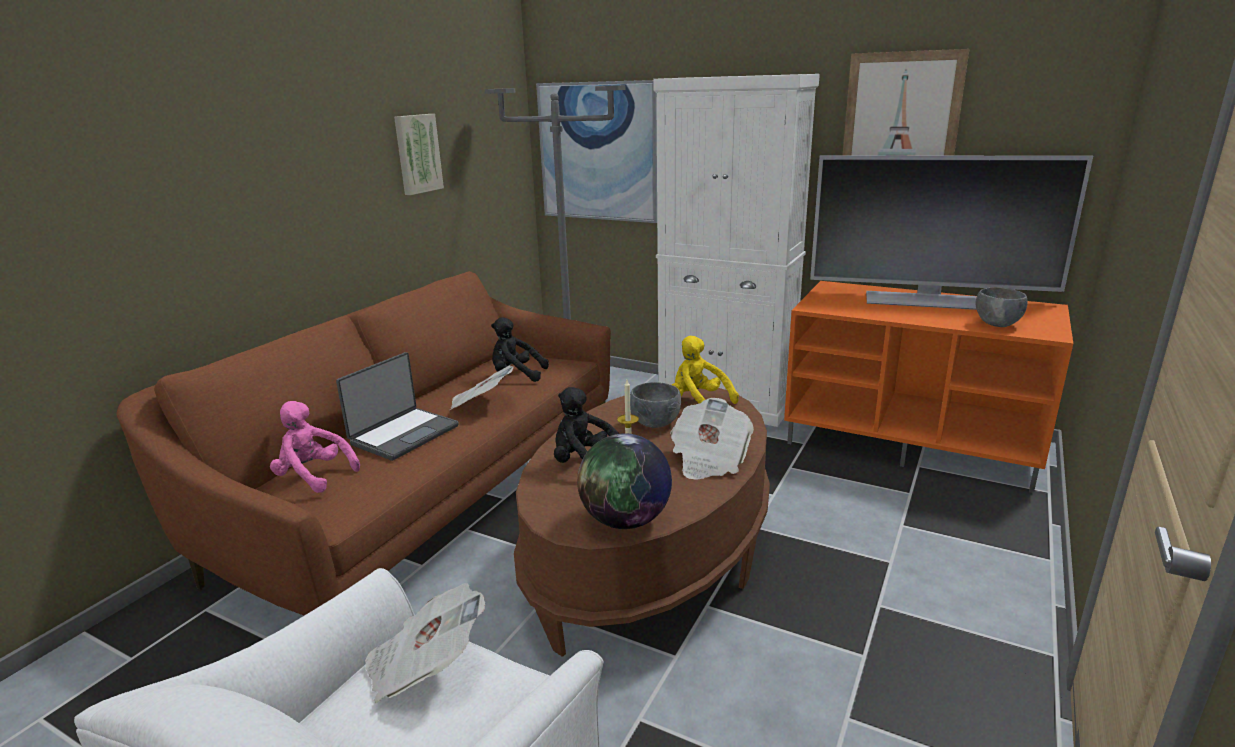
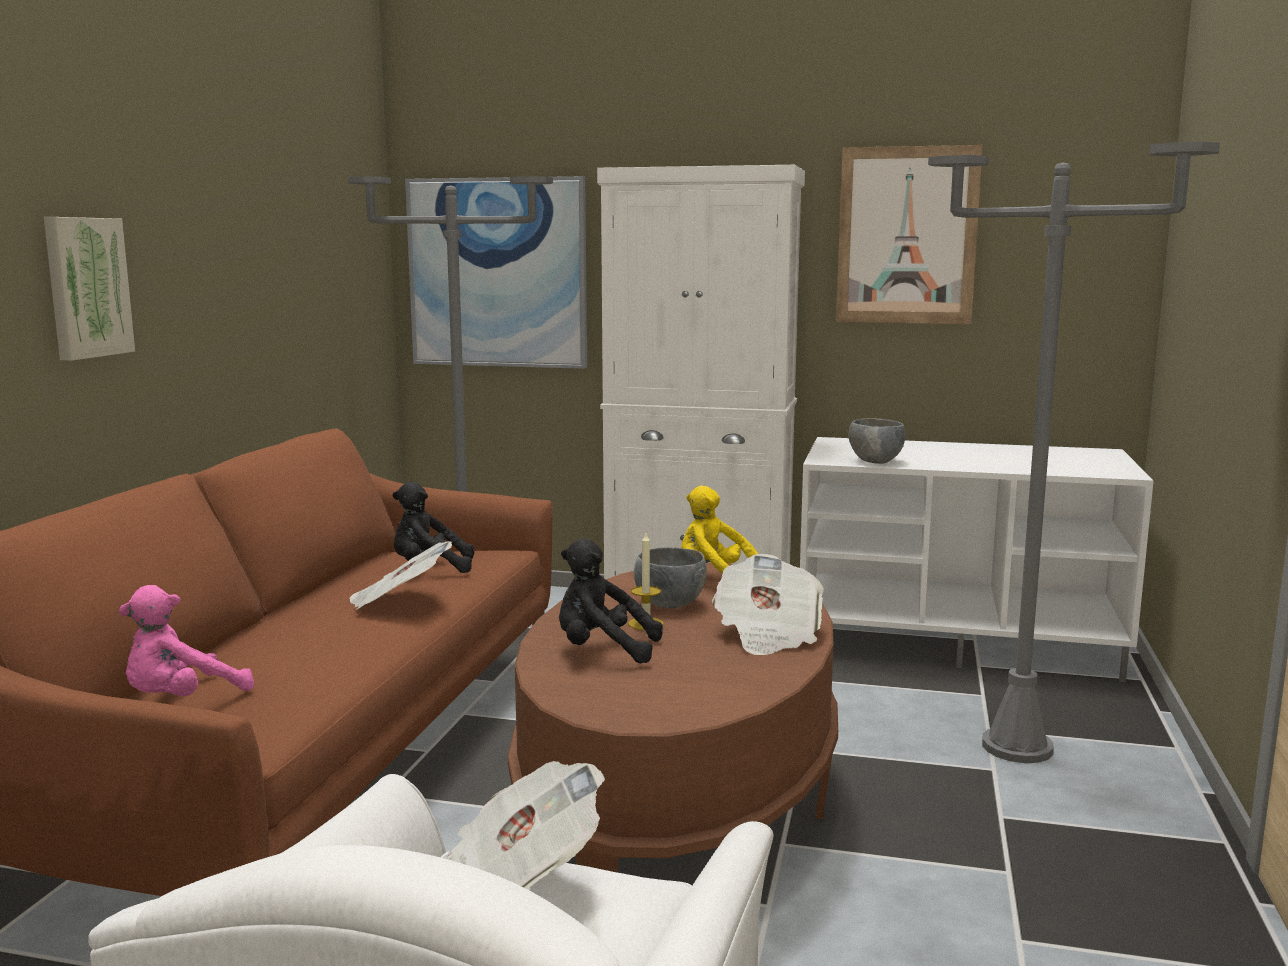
camera: 15 degrees left, 10 degrees down
(313, 476) = (182, 700): pink plush toy -> pink plush toy turned 60 degrees counterclockwise
(403, 434) = (299, 642): laptop -> none
(417, 154) = (260, 257): picture -> picture (85, 287)
(625, 521) = (698, 703): globe -> none
(911, 442) = (959, 641): orange tv stand -> white tv stand
(917, 544) = (1016, 747): none -> grey floor lamp
(934, 300) = (970, 450): television -> none
(996, 324) = (1058, 468): grey bowl -> grey bowl (875, 461)

